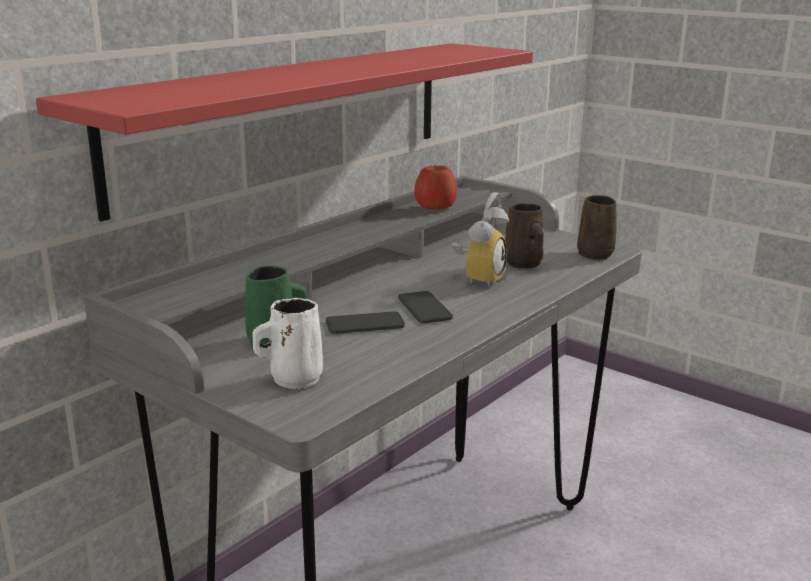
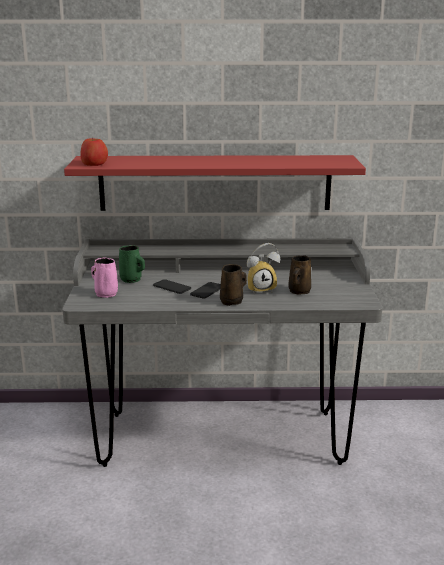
camera: 50 degrees right, 0 degrees up
(293, 379) = (105, 293): white mug -> pink mug
(435, 205) = (299, 248): apple -> apple (94, 164)
(594, 253) = (348, 300): brown mug -> brown mug (232, 301)

